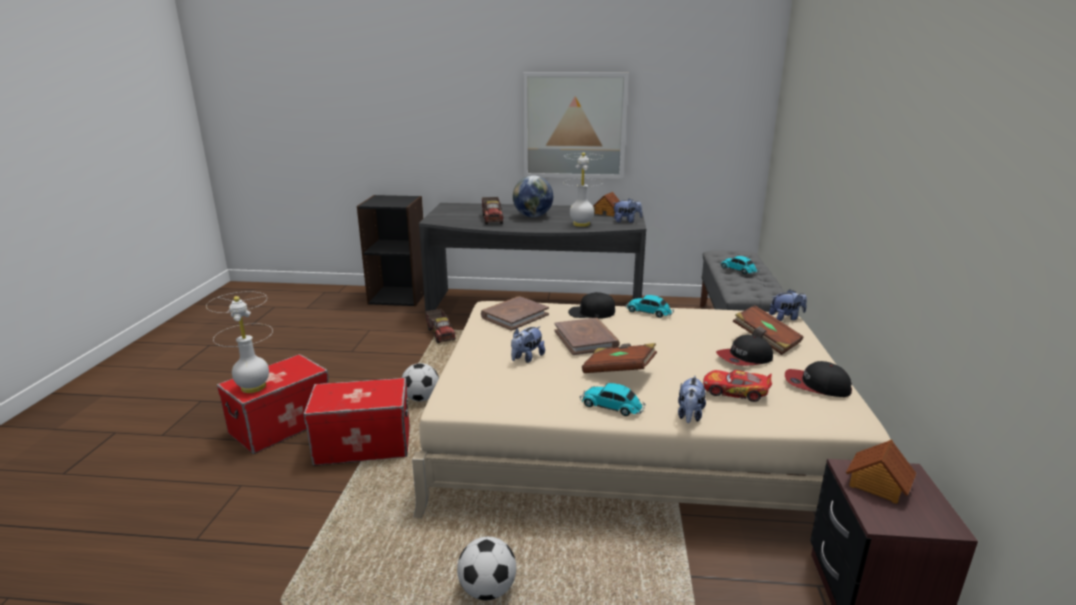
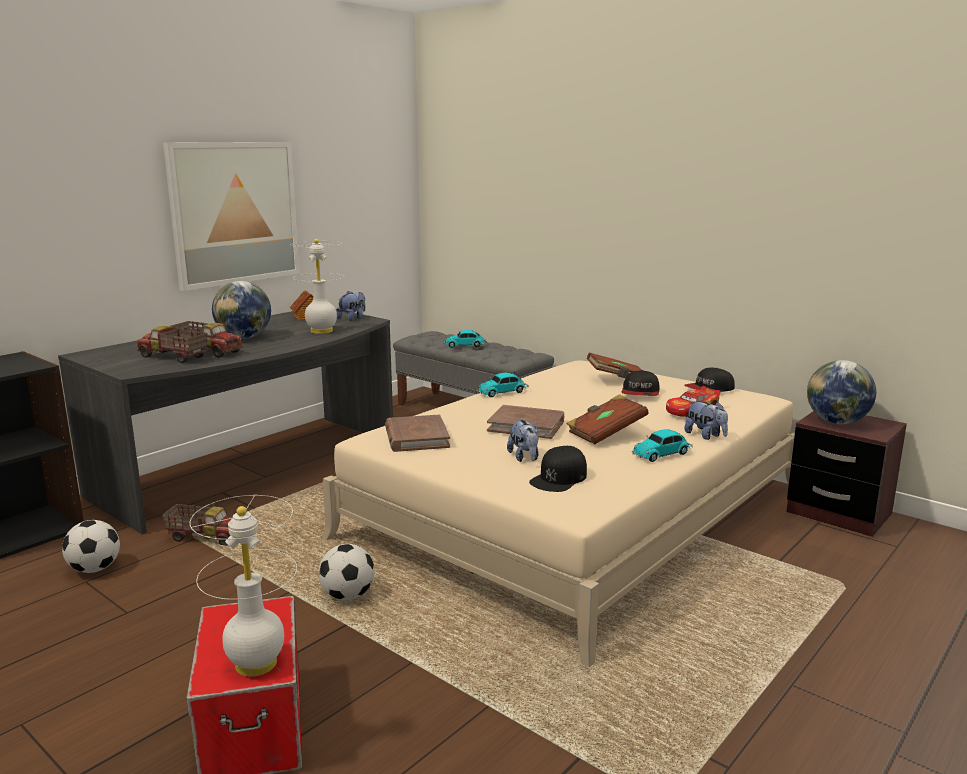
camera: 55 degrees left, 5 degrees down
(363, 445) = (400, 665): storage box -> none
(469, 218) = (173, 357): none -> toy truck
(487, 589) = (734, 657): football -> football (94, 569)
(591, 312) = (467, 408): black cap -> black cap (559, 478)
(786, 318) = (585, 363): plush toy -> none
(877, 485) = (836, 422): toy house -> globe

